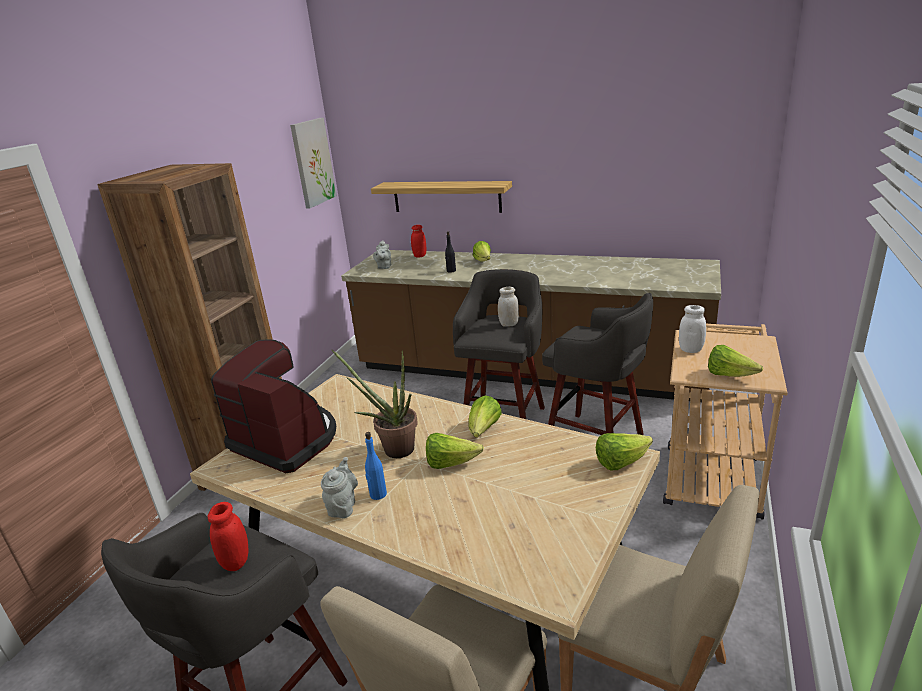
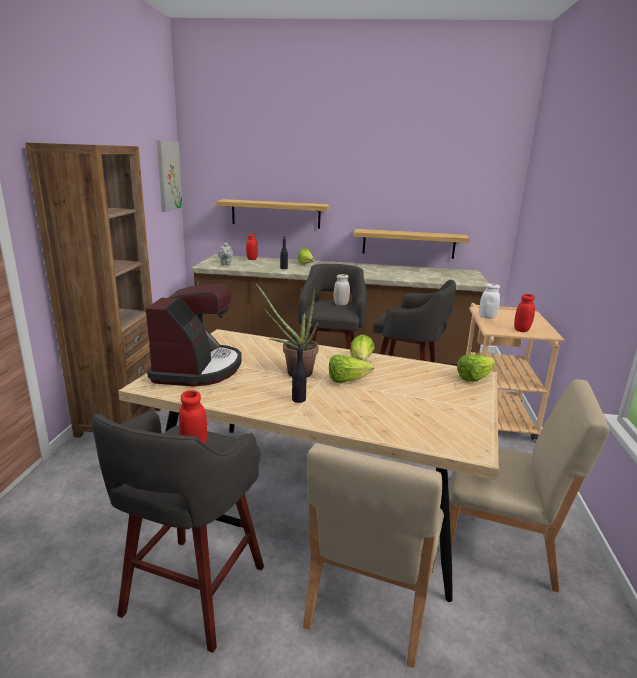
camera: 15 degrees left, 5 degrees down
(286, 440) = (198, 368): coffee machine -> coffee machine turned 75 degrees clockwise
(343, 506) = (273, 407): grey teapot -> none
(378, 494) = (298, 399): blue bottle -> black bottle
(619, 227) = (408, 243): none -> shelf
(729, 375) = (521, 330): lettuce -> red jar

